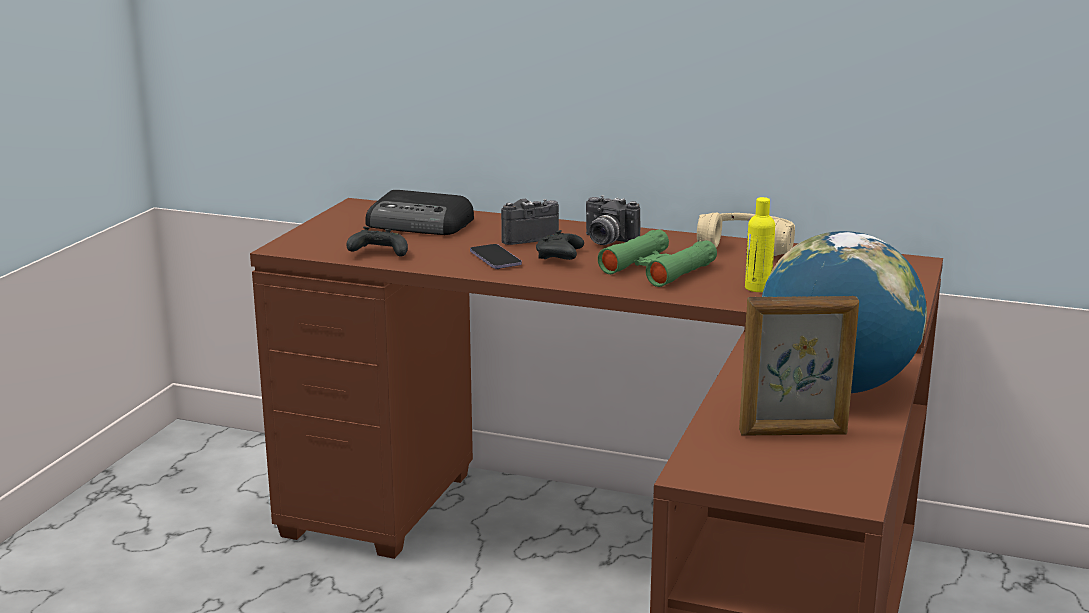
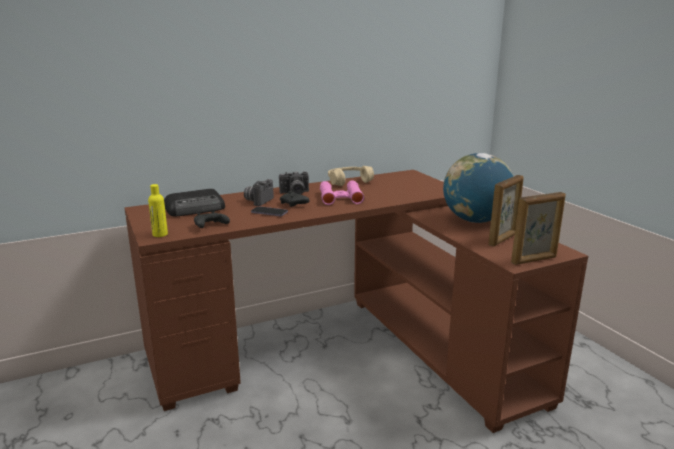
camera: 45 degrees left, 0 degrees up
(657, 269) = (340, 198): green binoculars -> pink binoculars
(749, 483) = (534, 260): none -> picture frame
(758, 288) = (390, 194): yellow bottle -> yellow bottle (160, 234)

